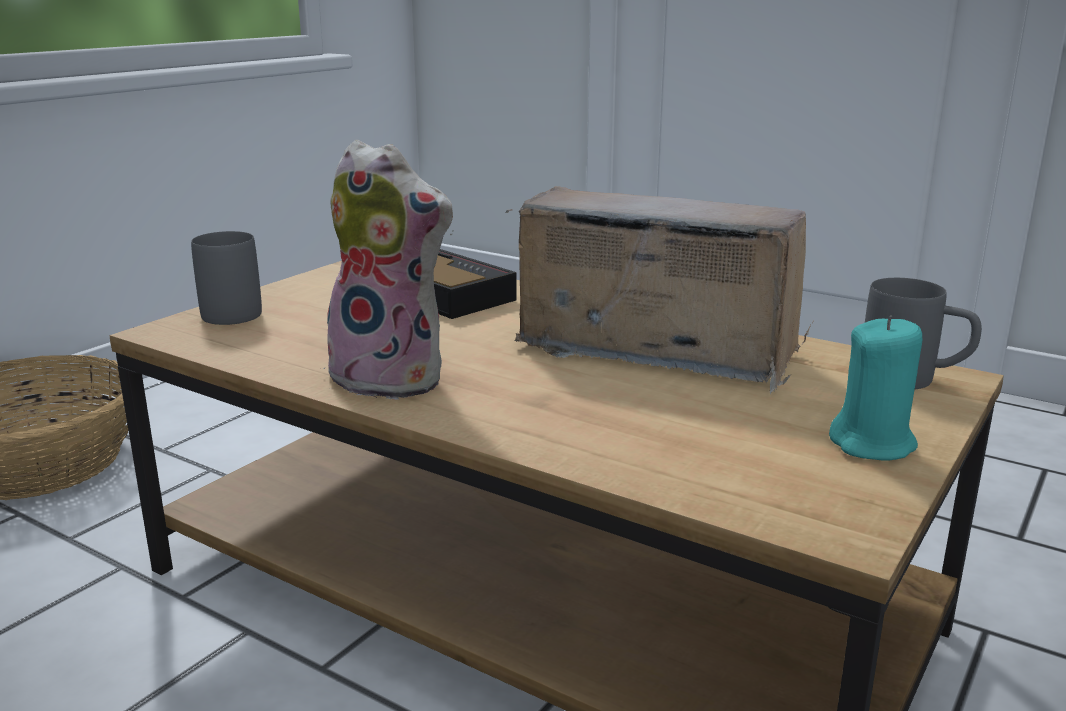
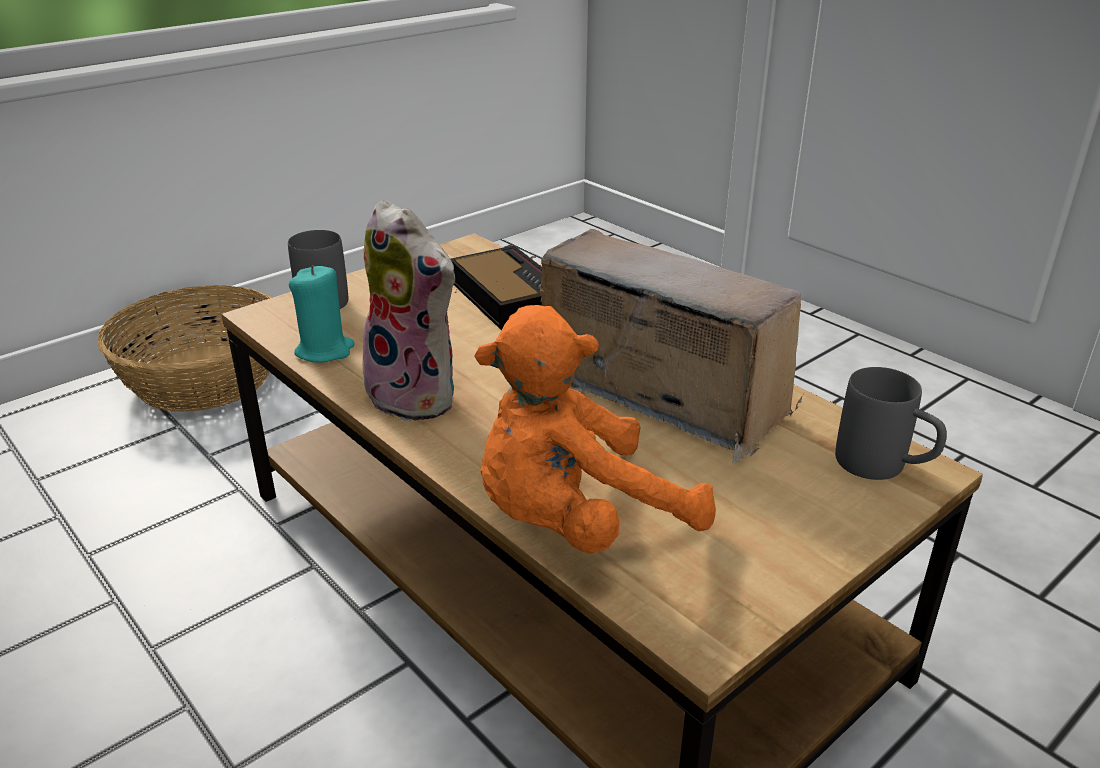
camera: 15 degrees right, 10 degrees up
(643, 457) = (577, 521): none -> orange plush toy
(873, 444) = (792, 541): turquoise candle -> turquoise candle (325, 351)

